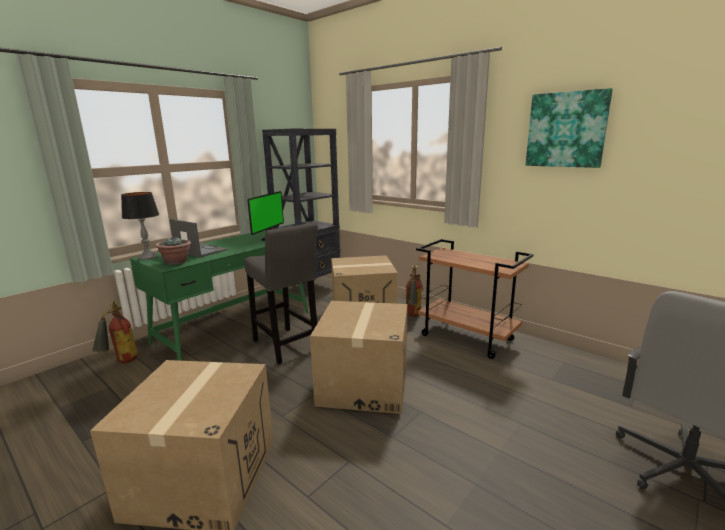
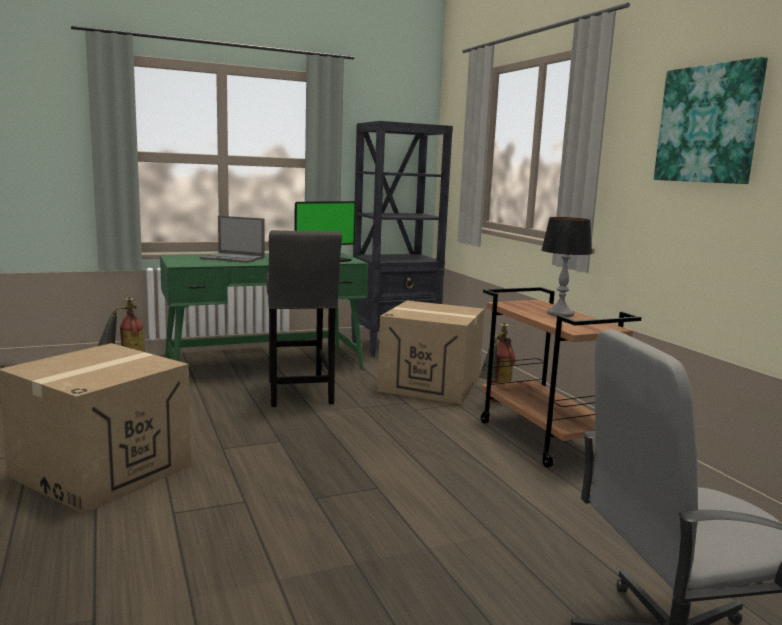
camera: 25 degrees right, 5 degrees down
(148, 257) = (176, 256): table lamp -> table lamp (560, 314)
(176, 262) = (193, 263): potted plant -> none
(200, 250) = (233, 258): laptop -> laptop turned 135 degrees clockwise
(363, 384) = (343, 447): cardboard box -> none

